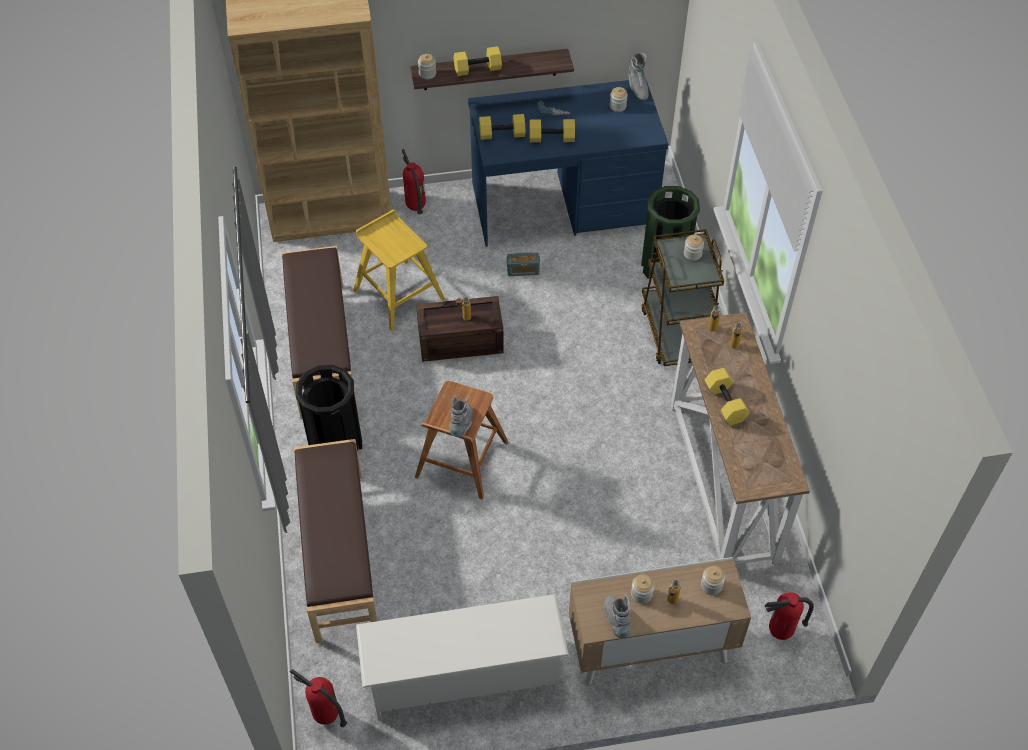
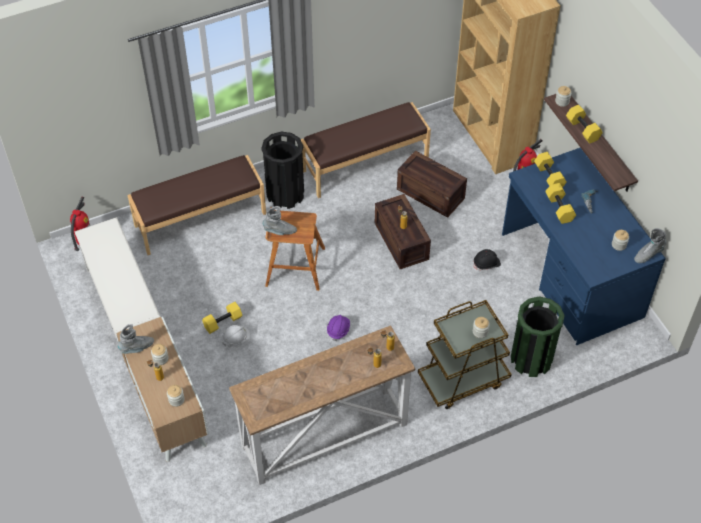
camera: 75 degrees right, 0 degrees up
(398, 294) = (432, 193): yellow stool -> crate
(523, 271) = (486, 264): radio -> black hard hat
(557, 548) = (236, 339): none -> white hard hat
(575, 434) = (338, 330): none -> purple hard hat
(724, 403) = (317, 366): yellow dumbbell -> yellow dumbbell (223, 321)
(780, 633) = (198, 493): fire extinguisher -> none

